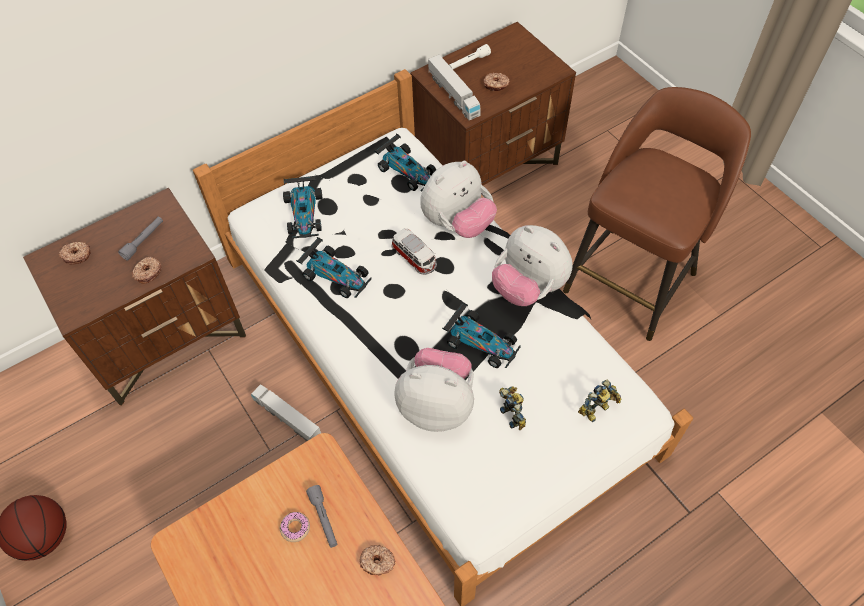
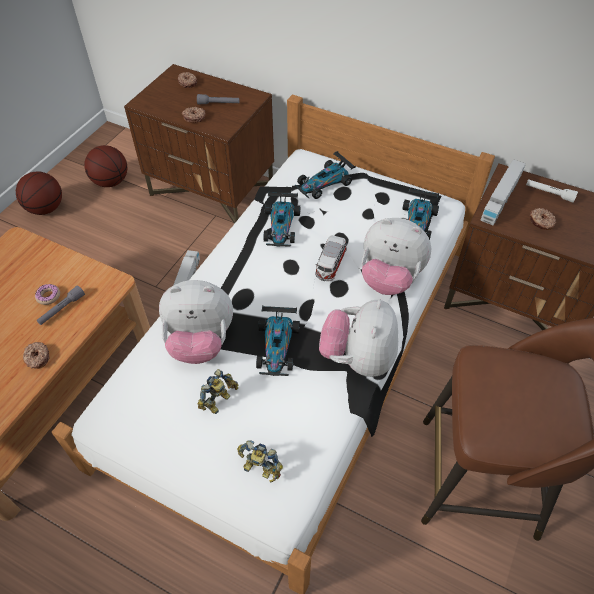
camera: 60 degrees right, 5 degrees down
(59, 441) = (111, 182): none -> basketball
(437, 404) = (200, 342): plush toy -> plush toy turned 105 degrees clockwise

